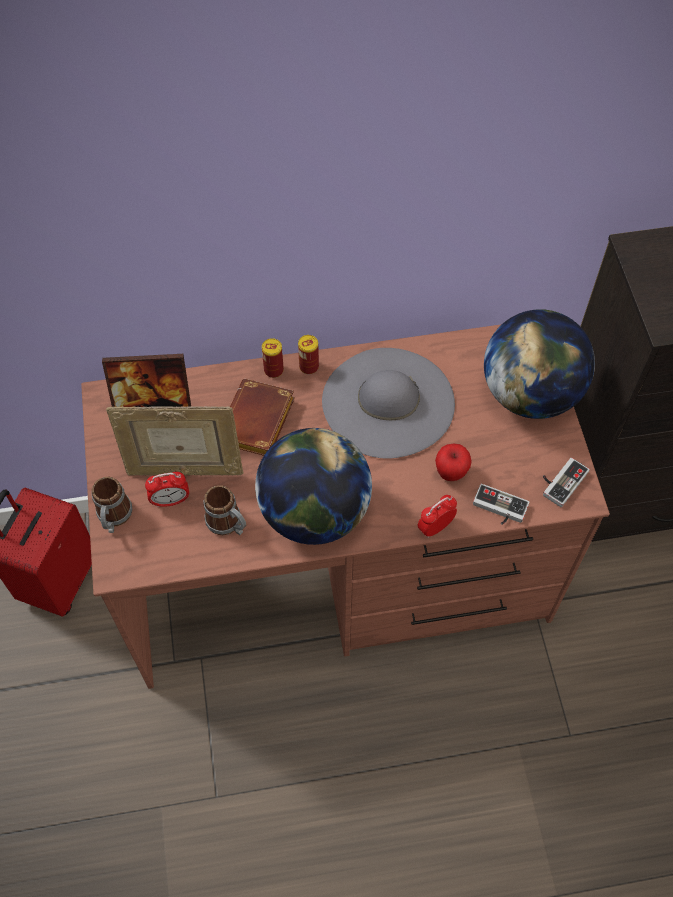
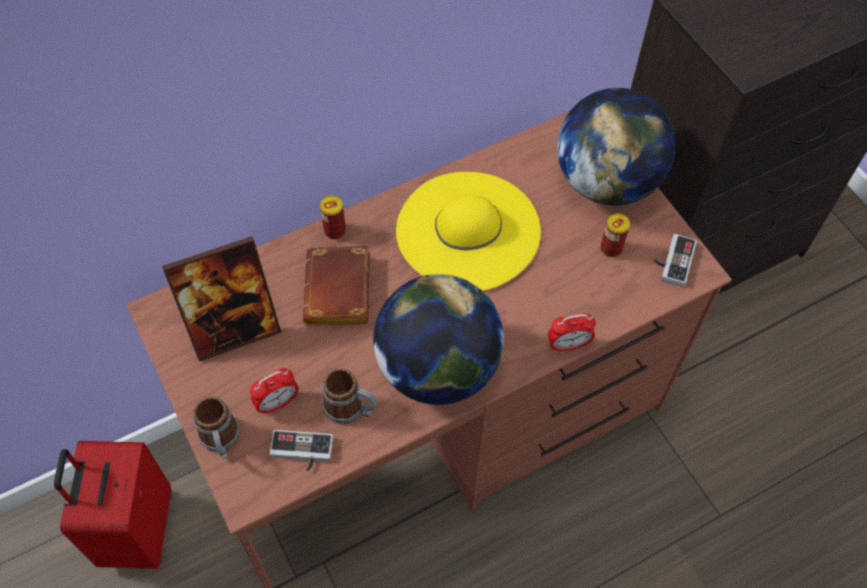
camera: 20 degrees left, 0 degrees up
(184, 469) = (279, 364): picture frame -> none
(309, 366) = (370, 216): can -> can (611, 248)
(388, 402) = (468, 230): grey hat -> yellow hat
(435, 527) = (568, 345): alarm clock -> alarm clock turned 135 degrees counterclockwise
(450, 473) = (561, 284): apple -> none
(498, 509) = (623, 307): game controller -> game controller (301, 453)

